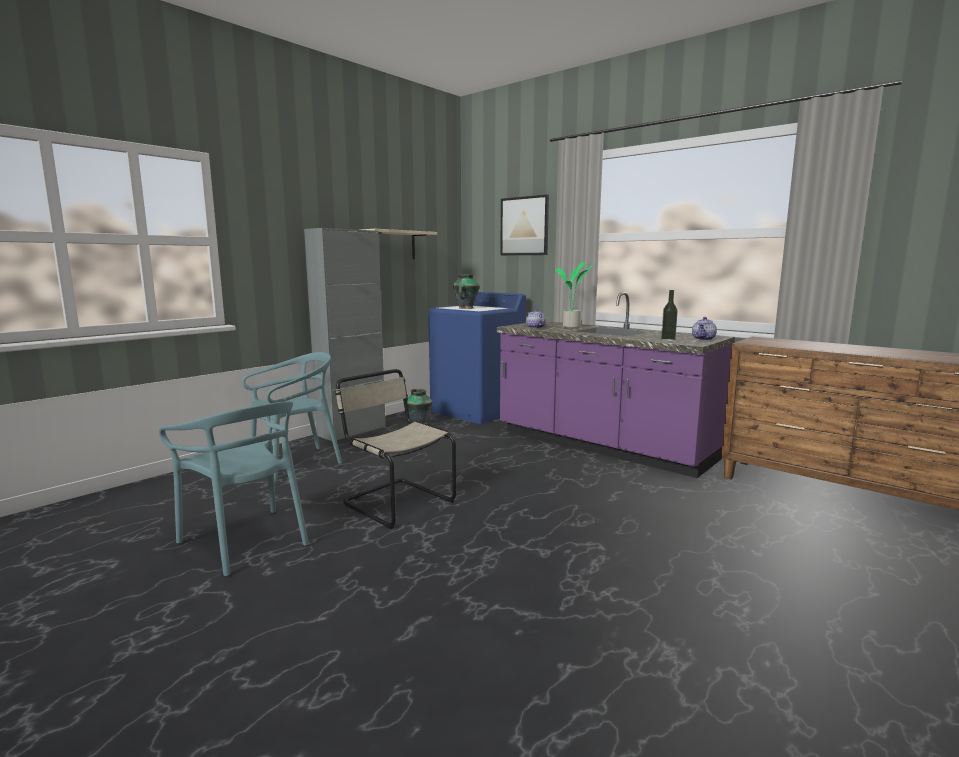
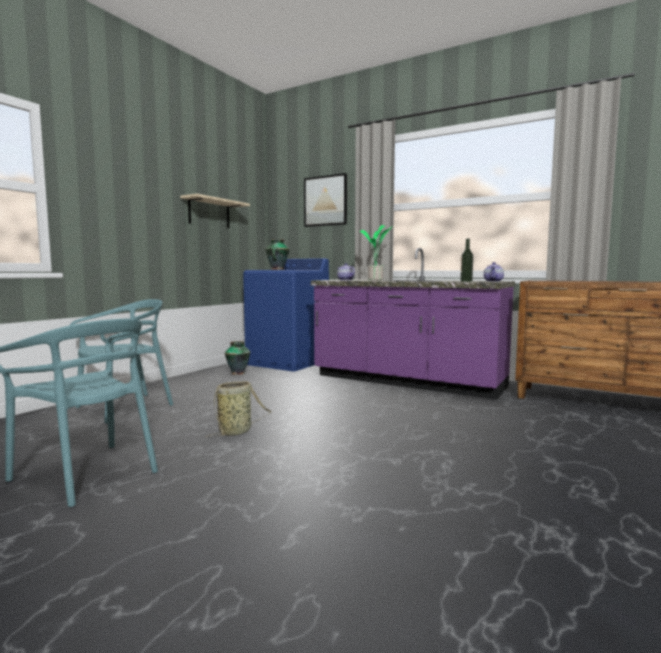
camera: 10 degrees left, 5 degrees down
(352, 431) = (175, 381): grey cabinet -> none
(395, 502) = (237, 431): beige chair -> basket

